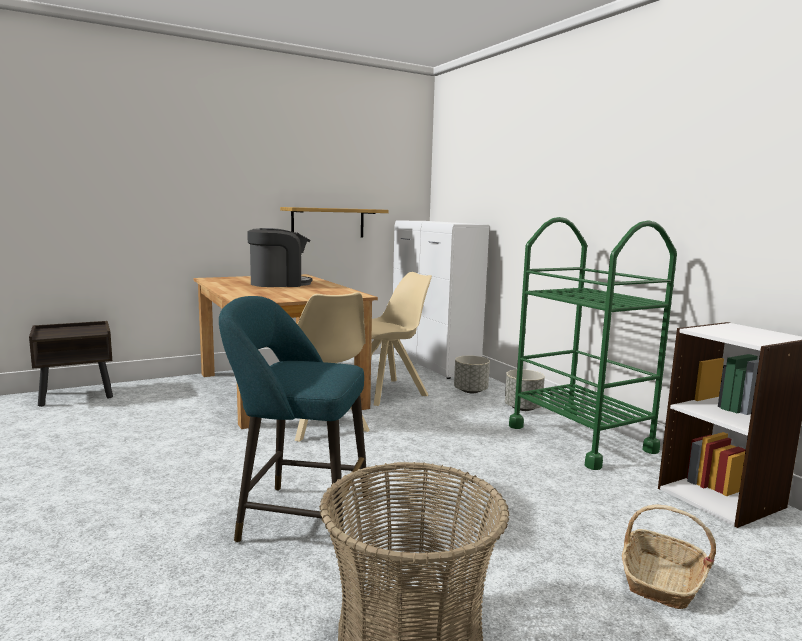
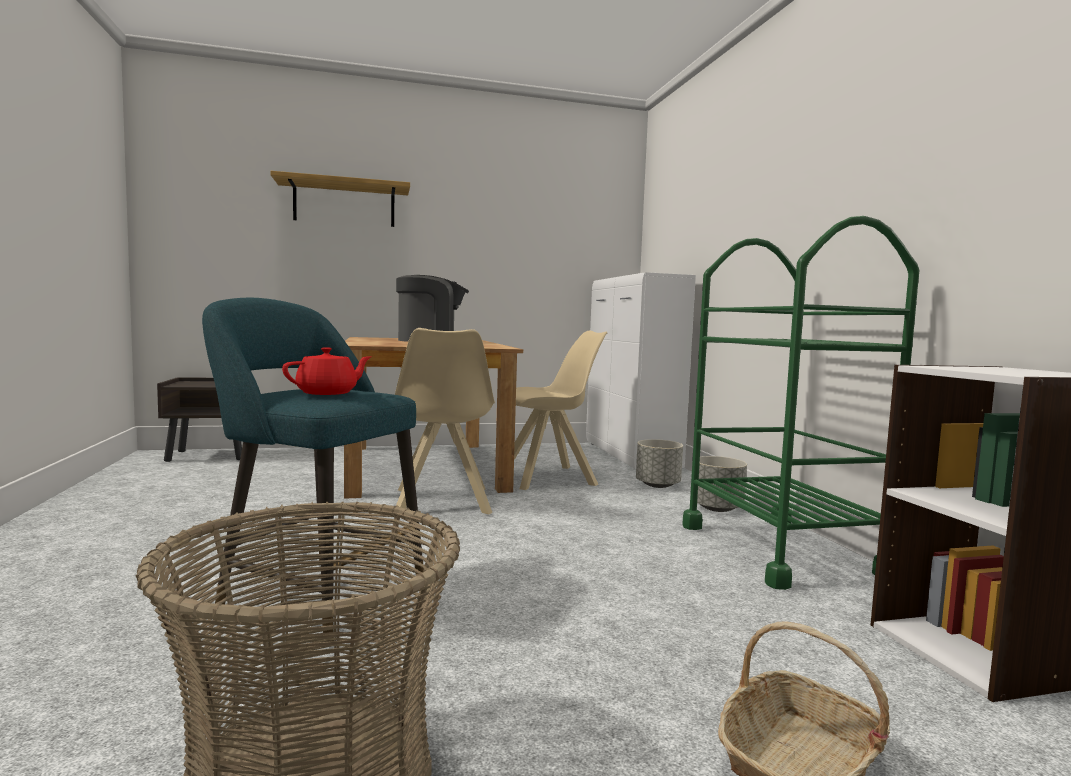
camera: 15 degrees right, 5 degrees down
(313, 372) = (328, 393): none -> red teapot
(328, 222) = (509, 281): shelf -> shelf (344, 204)

